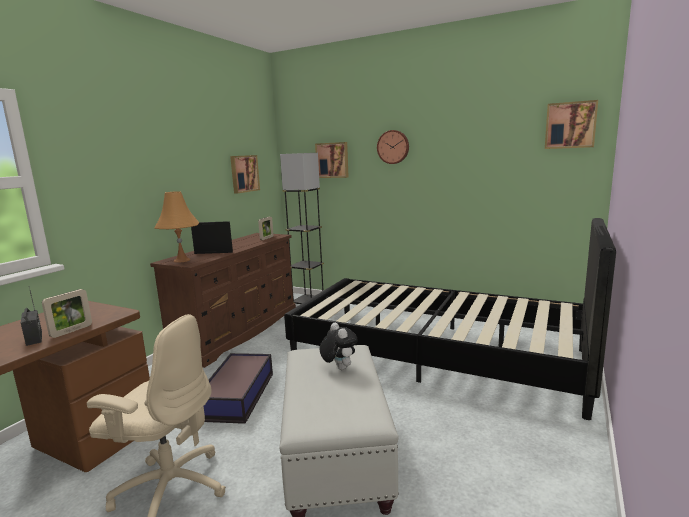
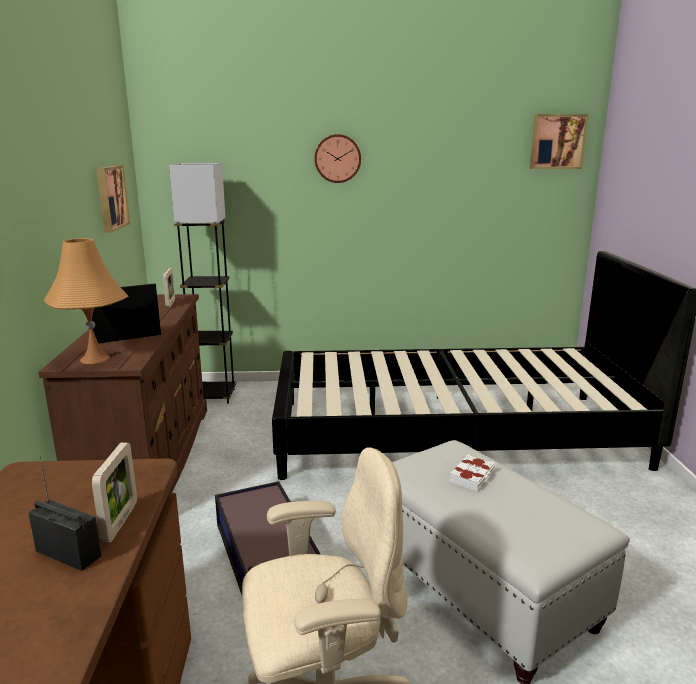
camera: 30 degrees left, 5 degrees up
(332, 160) = (239, 174): picture -> none
(338, 368) = (472, 477): plush toy -> white book

